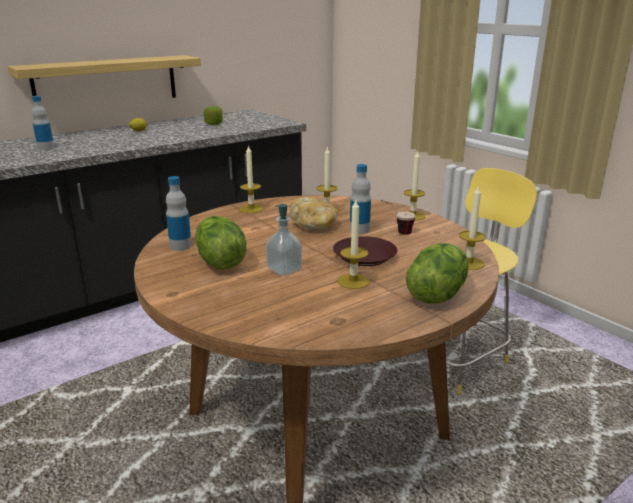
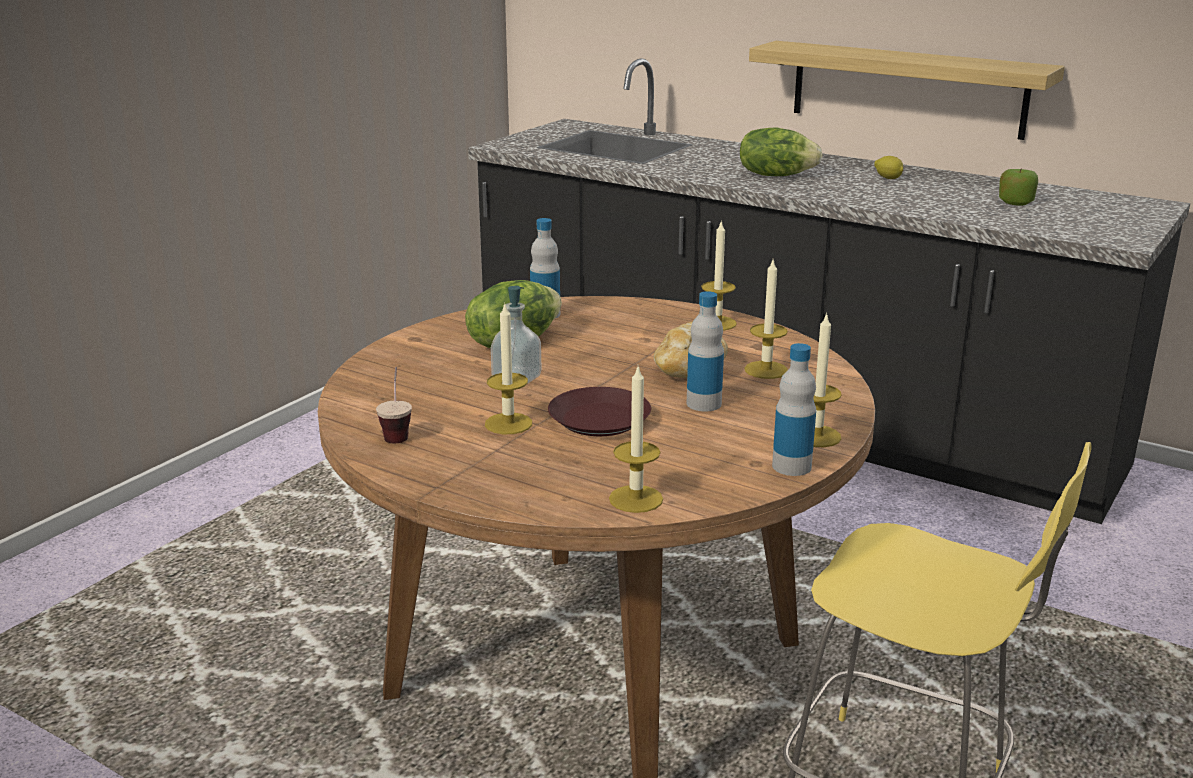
camera: 70 degrees right, 0 degrees up
(46, 148) = (732, 164): bottle -> bottle (791, 466)
(396, 231) = (724, 431): cup -> cup (397, 432)
(436, 294) = (501, 482): lettuce -> lettuce (775, 175)

